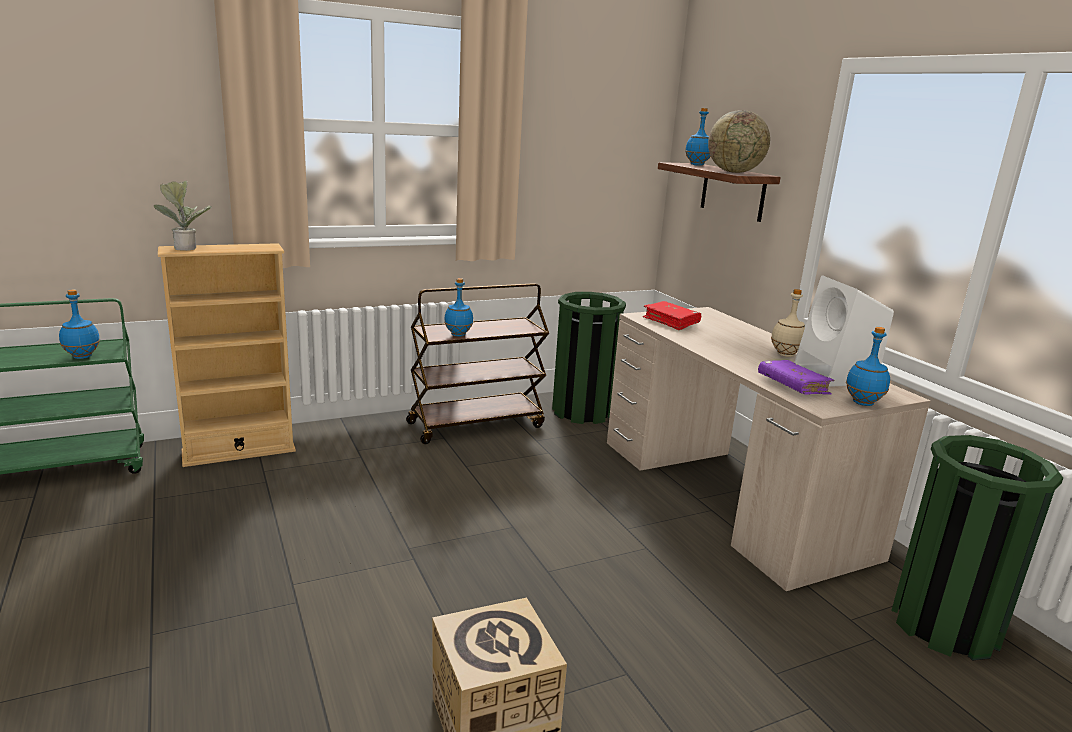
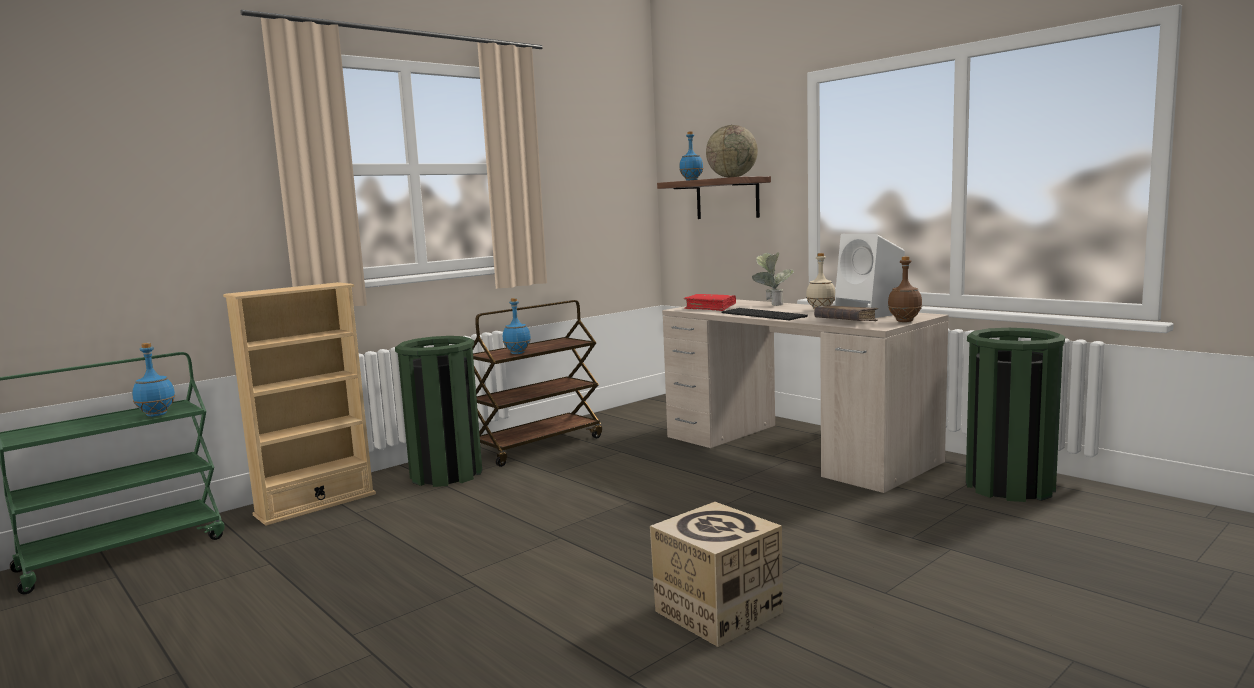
camera: 15 degrees left, 10 degrees down
(186, 247) = (255, 291): potted plant -> potted plant (772, 304)
(582, 411) = (628, 421): green trash can -> green trash can (446, 474)
(716, 349) = (765, 314): none -> keyboard
(792, 386) = (845, 321): purple book -> brown book
(862, 403) = (904, 321): blue bottle -> brown bottle

